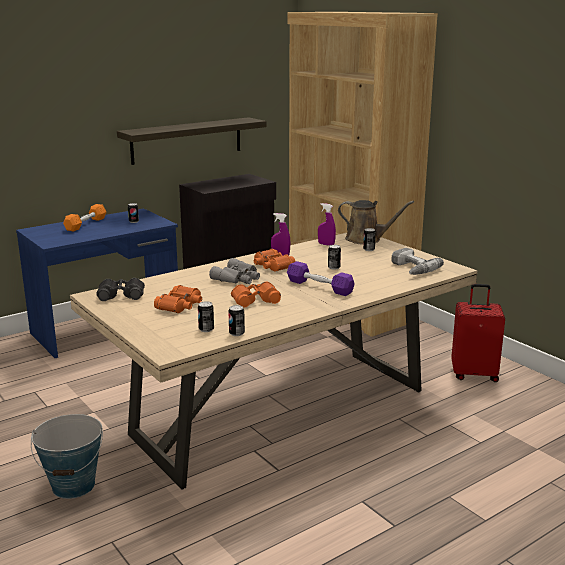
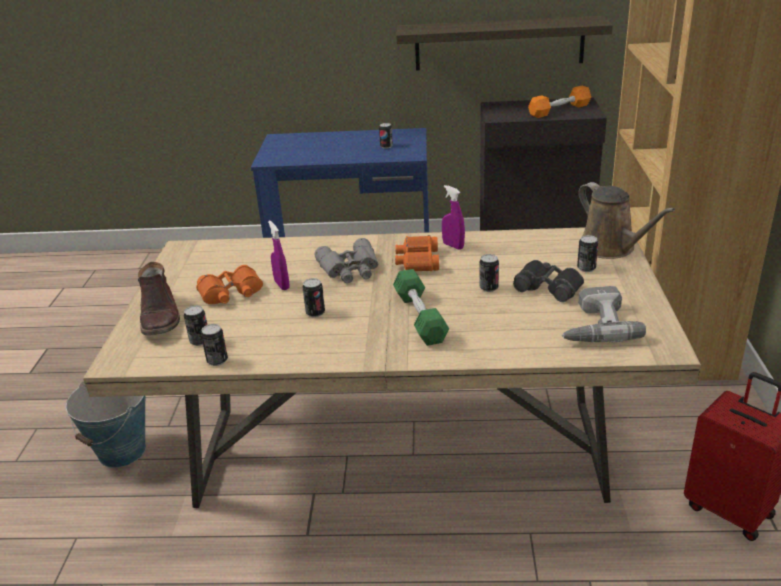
camera: 40 degrees right, 10 degrees up
(86, 224) = (336, 140): orange dumbbell -> orange dumbbell (559, 110)
(121, 295) = (205, 257): black binoculars -> black binoculars (548, 287)
(152, 327) = (160, 316): none -> brown boot
(255, 300) = (315, 313): orange binoculars -> can
(320, 287) = (420, 317): purple dumbbell -> green dumbbell
(326, 244) = (540, 242): purple spray bottle -> purple spray bottle (282, 285)

